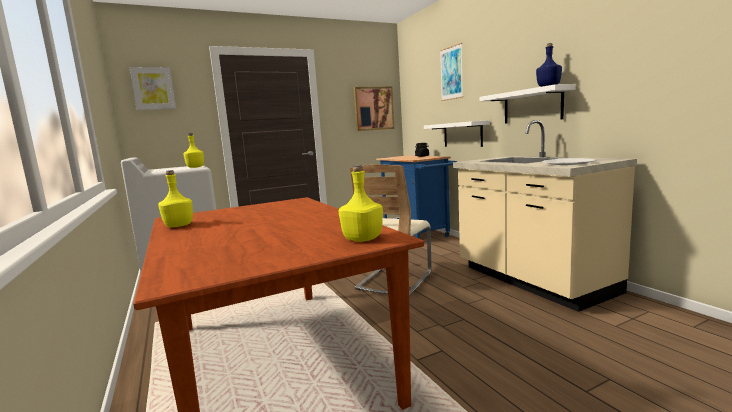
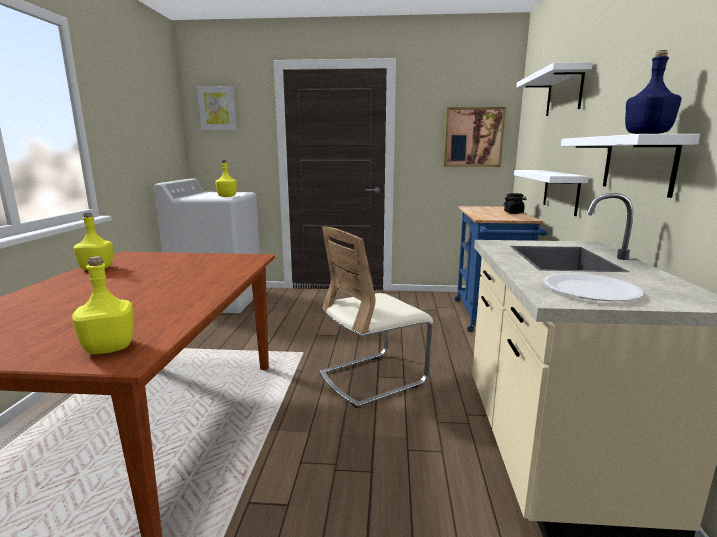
camera: 30 degrees right, 5 degrees up
(451, 73) = (564, 93): picture -> white shelf

